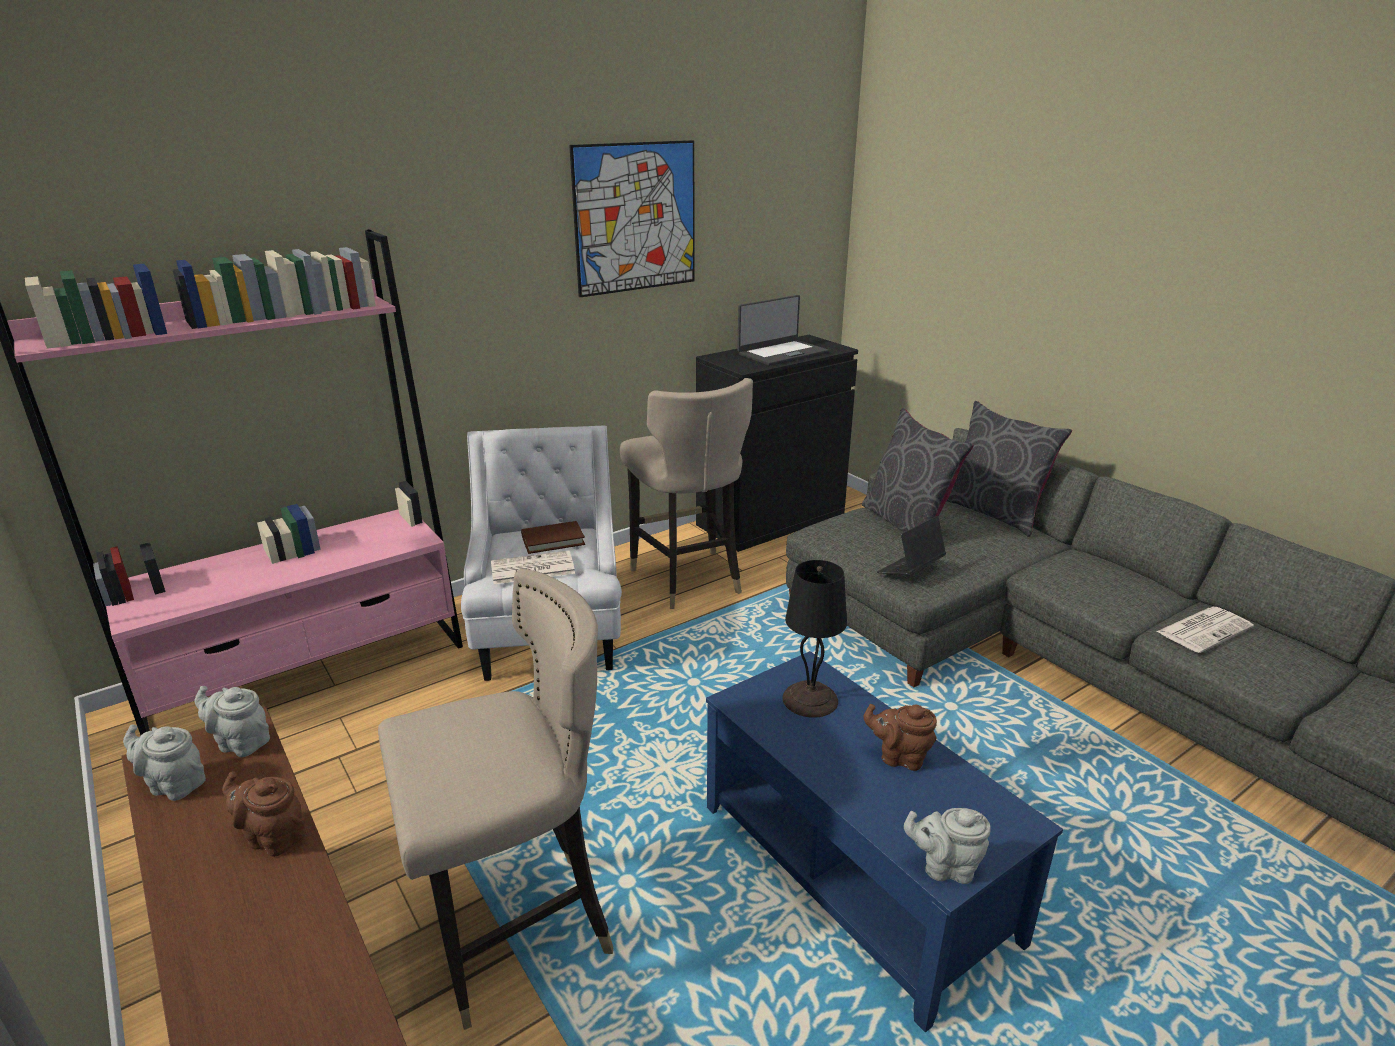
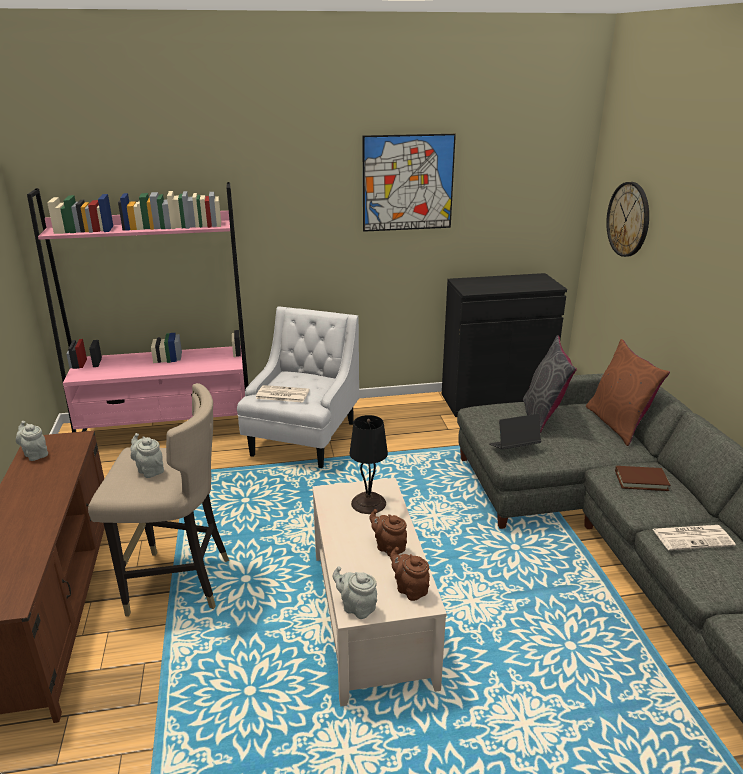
camera: 25 degrees right, 0 degrees up
(241, 743) = (72, 444): grey teapot -> grey teapot (149, 470)
(273, 837) = (54, 487): brown teapot -> brown teapot (410, 589)
(553, 540) = (307, 381): brown book -> brown book (641, 480)
(687, 579) = (408, 426): beige stool -> none
(782, 353) = (508, 284): laptop -> none
(854, 872) = (371, 617): blue coffee table -> beige coffee table
(929, 246) = (628, 219): none -> wall clock
(993, 512) = (618, 424): grey pillow -> brown pillow

